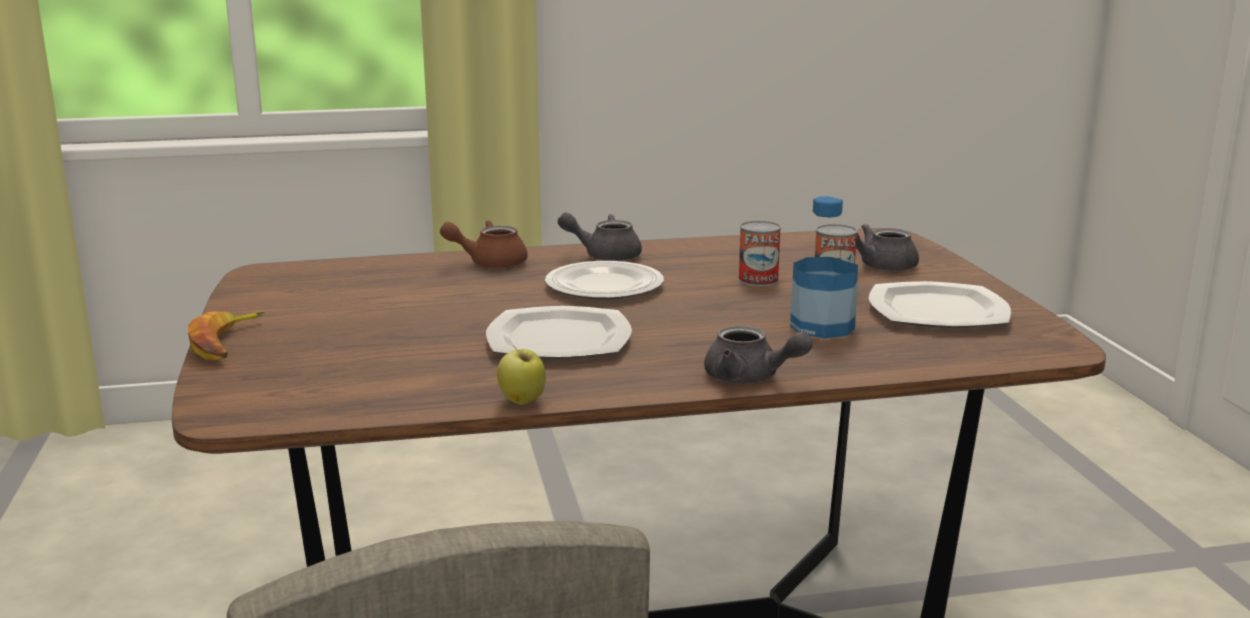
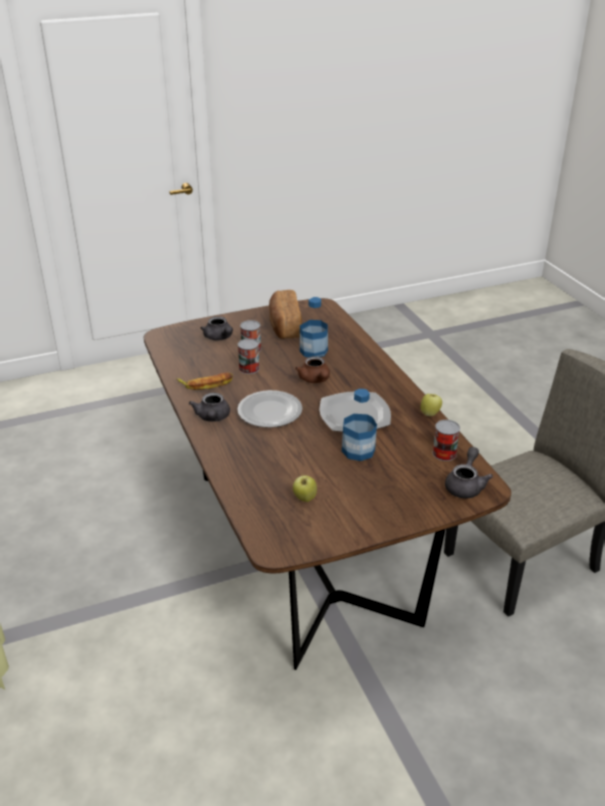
camera: 100 degrees left, 15 degrees up
(227, 343) = (403, 520): banana -> banana (206, 384)
(349, 292) = (304, 498): none -> apple
(372, 395) = (444, 453): none -> can
(442, 332) = (358, 450): none -> bottle
(489, 263) = (234, 457): brown teapot -> brown teapot (315, 380)
(750, 378) = (380, 365): grey teapot -> grey teapot (465, 485)
(939, 311) = (284, 325): plate -> bread

